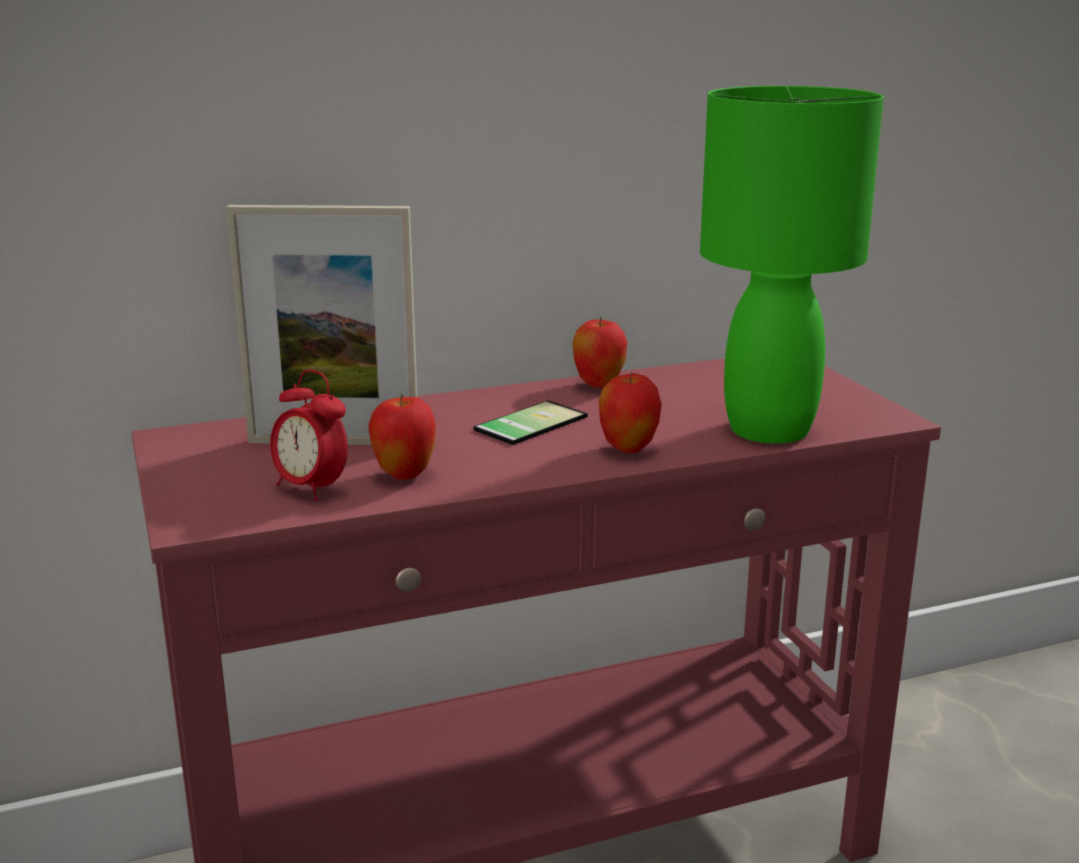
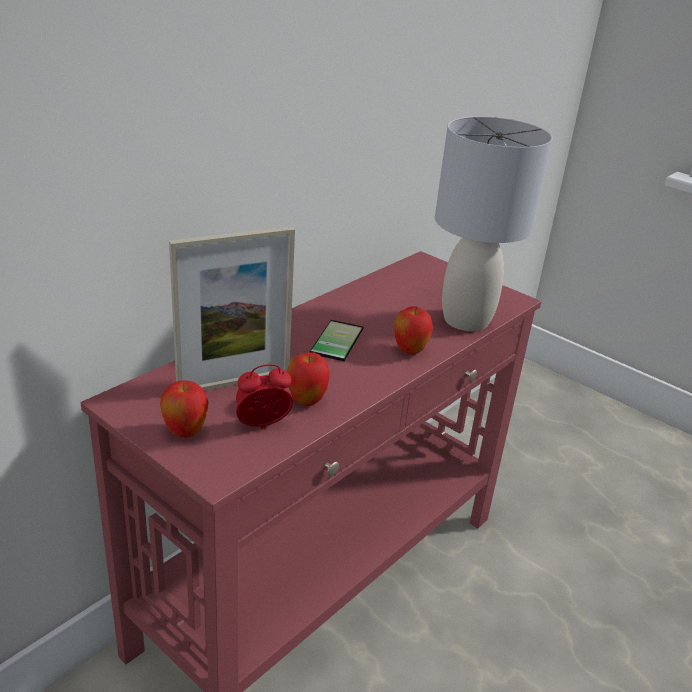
camera: 30 degrees left, 10 degrees up
(311, 489) = (262, 426): alarm clock -> alarm clock turned 150 degrees clockwise
(598, 385) = (344, 300): apple -> apple (185, 433)
(770, 430) = (467, 320): green table lamp -> grey table lamp

